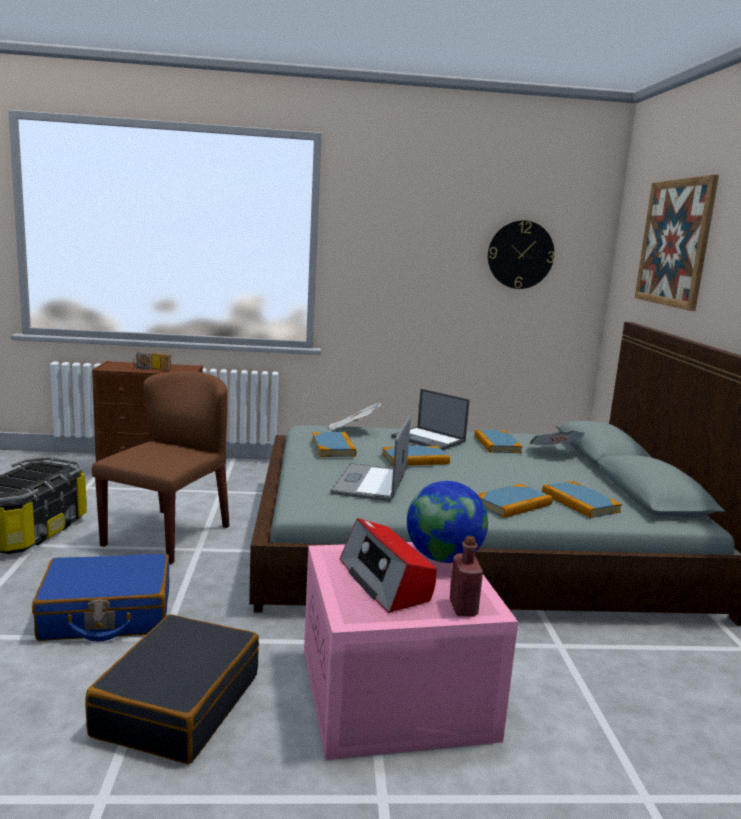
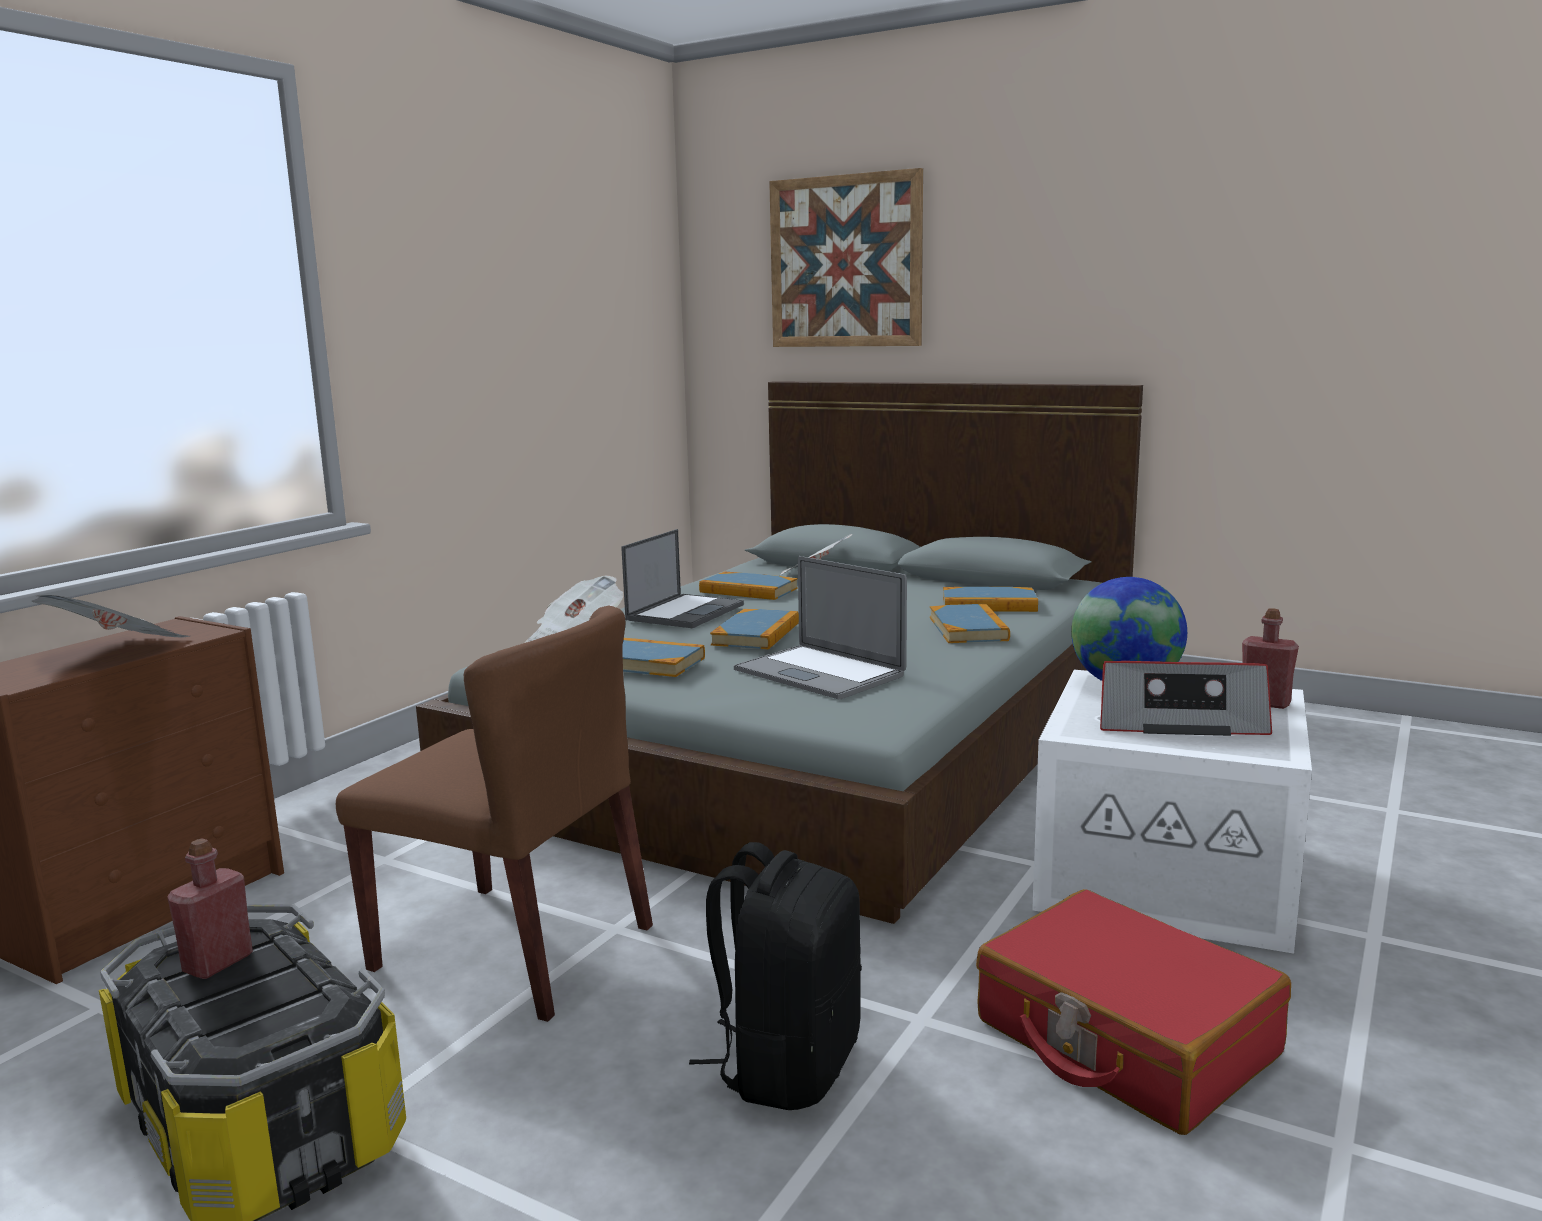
camera: 55 degrees left, 0 degrees up
(38, 471) = (218, 963): none -> red bottle
(106, 614) = (787, 1065): blue suitcase -> black backpack
(150, 369) = (120, 652): radio -> newspaper
(167, 535) = (515, 948): brown chair -> brown chair turned 150 degrees clockwise
(177, 704) = (1124, 1038): black suitcase -> red suitcase
(398, 694) = (1171, 875): pink storage box -> white storage box
(429, 439) = (685, 612): laptop -> laptop turned 45 degrees counterclockwise
(520, 254) = (594, 300): wall clock -> none

